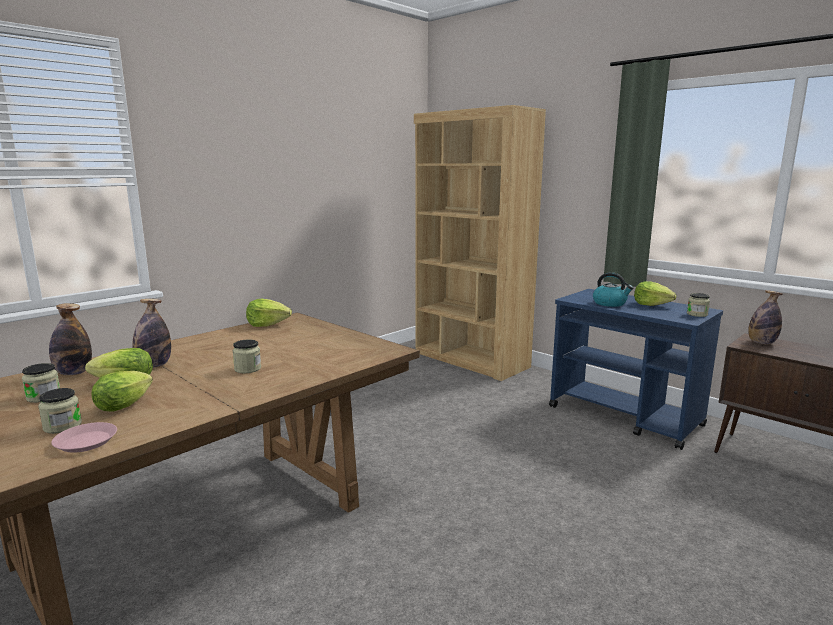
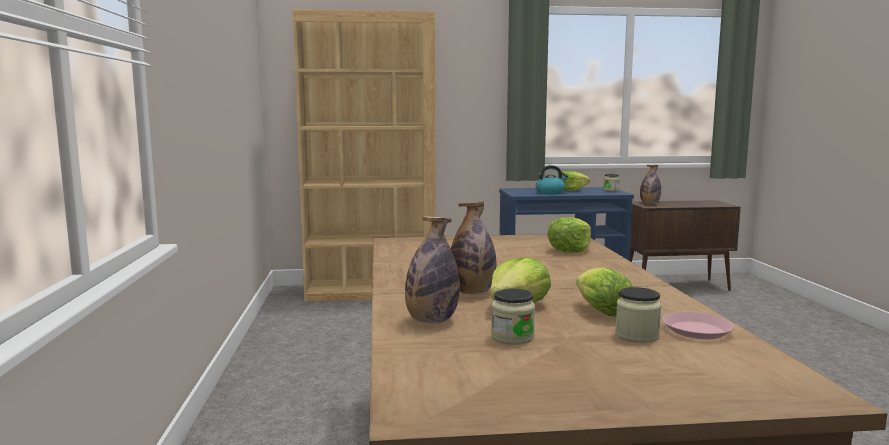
camera: 50 degrees left, 5 degrees down
(247, 369) = (549, 270): jar -> none
(267, 324) = (399, 249): lettuce -> lettuce (570, 250)

